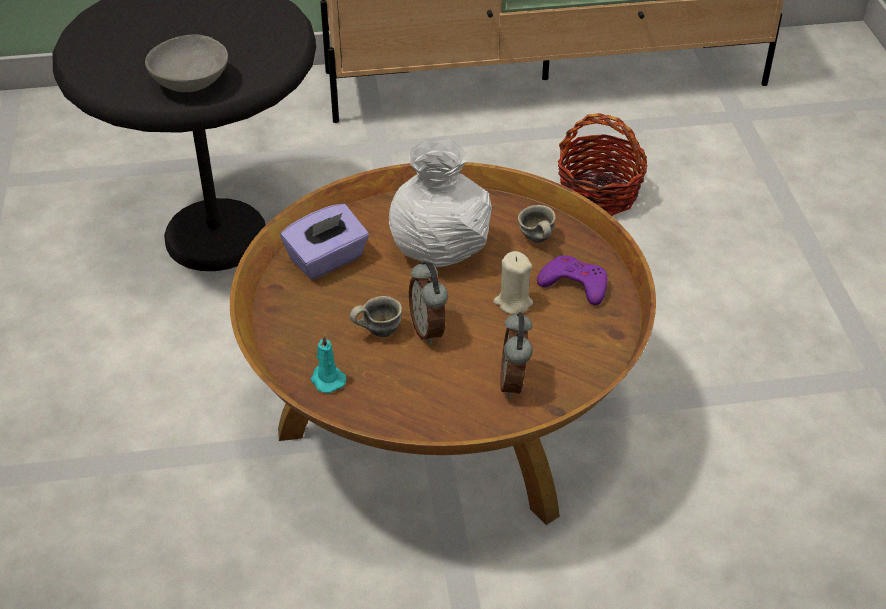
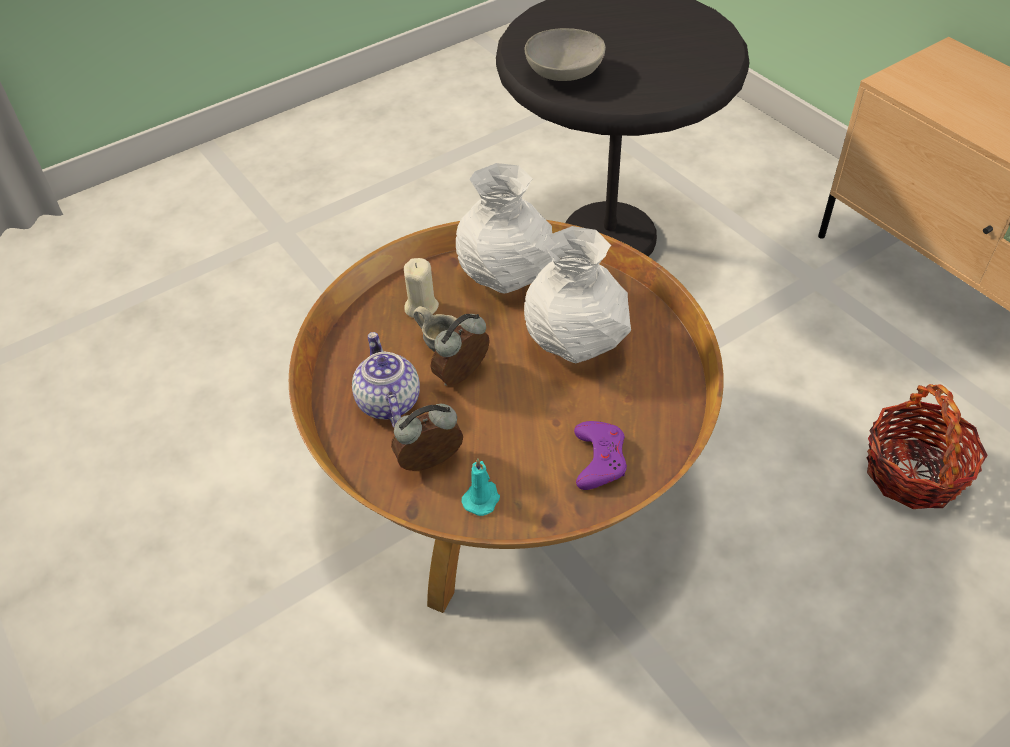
camera: 65 degrees right, 5 degrees up
(327, 260) = (507, 276): purple tissue box -> white vase
(327, 379) = (364, 338): turquoise candle -> turquoise candle (482, 498)
(422, 388) = (387, 402): none -> teapot
(513, 302) = (539, 421): beige candle -> beige candle (421, 306)
(535, 241) = (642, 404): grey mug -> none

